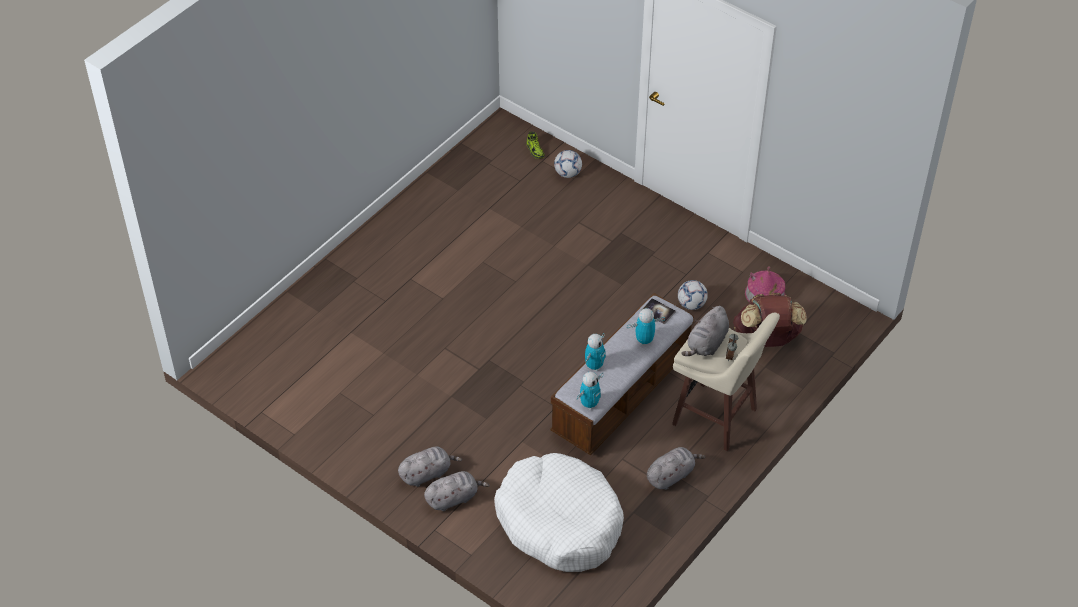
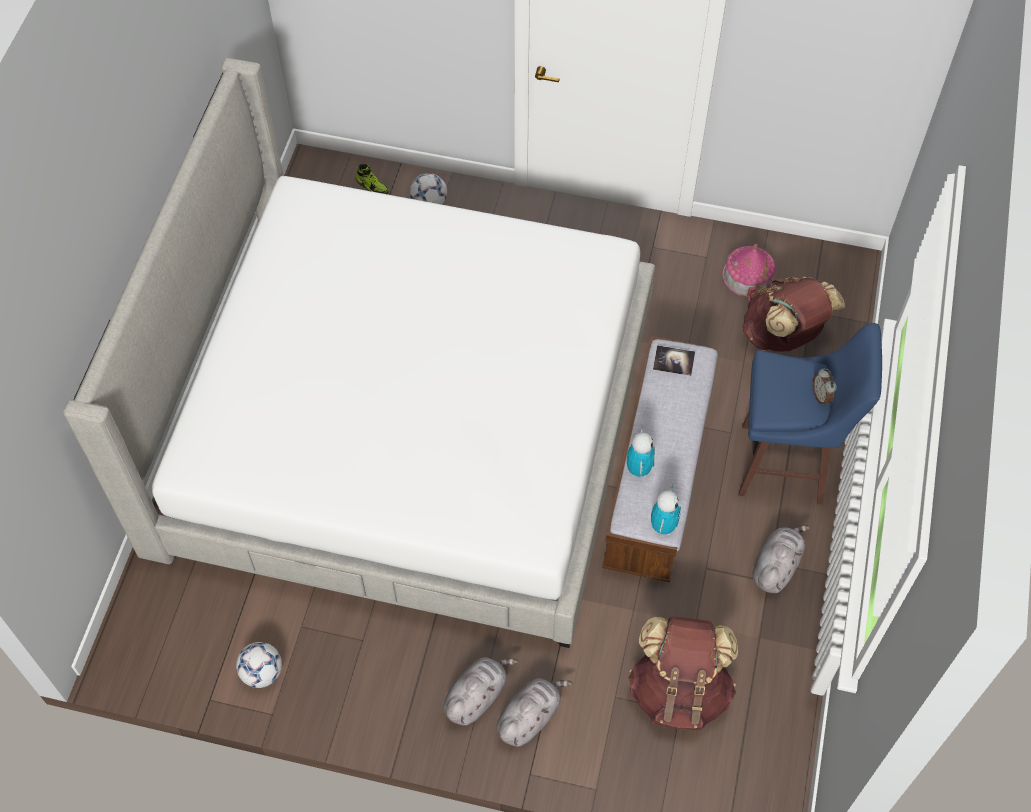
camera: 25 degrees left, 10 degrees up
(472, 303) = (405, 427): none -> bed
(559, 522) = (679, 691): white dog bed -> brown backpack
(644, 340) = (679, 408): toy robot -> none
(691, 304) = (672, 323): football -> football (262, 672)
(706, 344) = (783, 392): grey plush toy -> none
(716, 418) = (785, 465): beige stool -> blue stool

